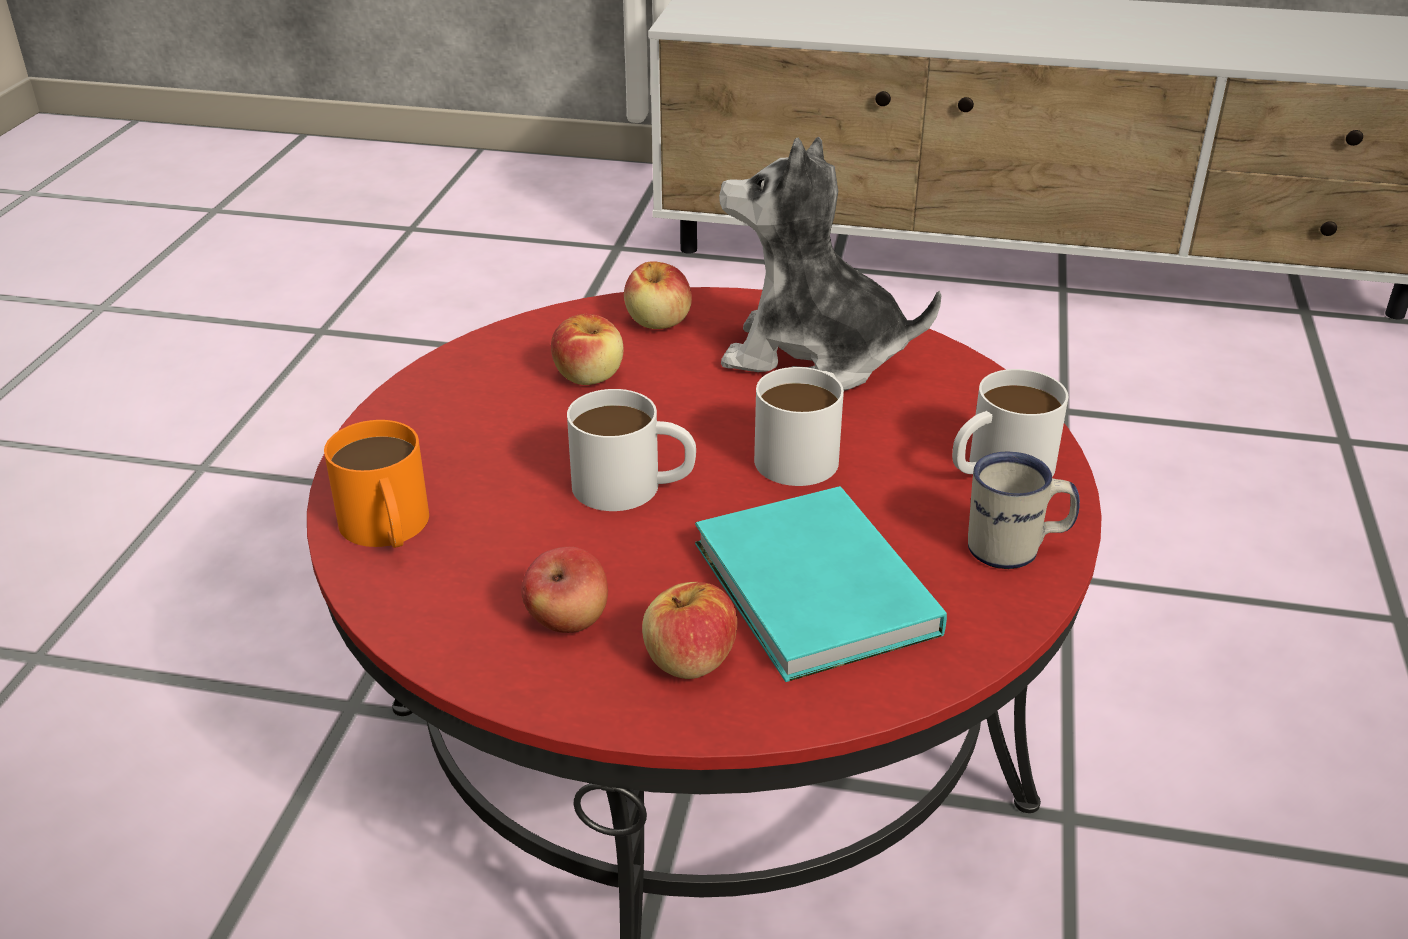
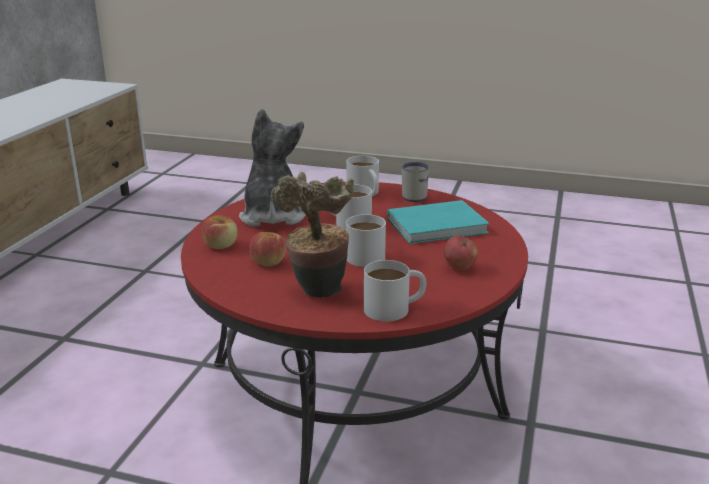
camera: 85 degrees left, 10 degrees down
(388, 530) = (395, 308): orange mug -> white mug
(461, 437) = (317, 293): none -> potted plant
(689, 660) = (479, 247): apple -> none
(813, 358) = (272, 216): plush toy -> plush toy turned 150 degrees clockwise

